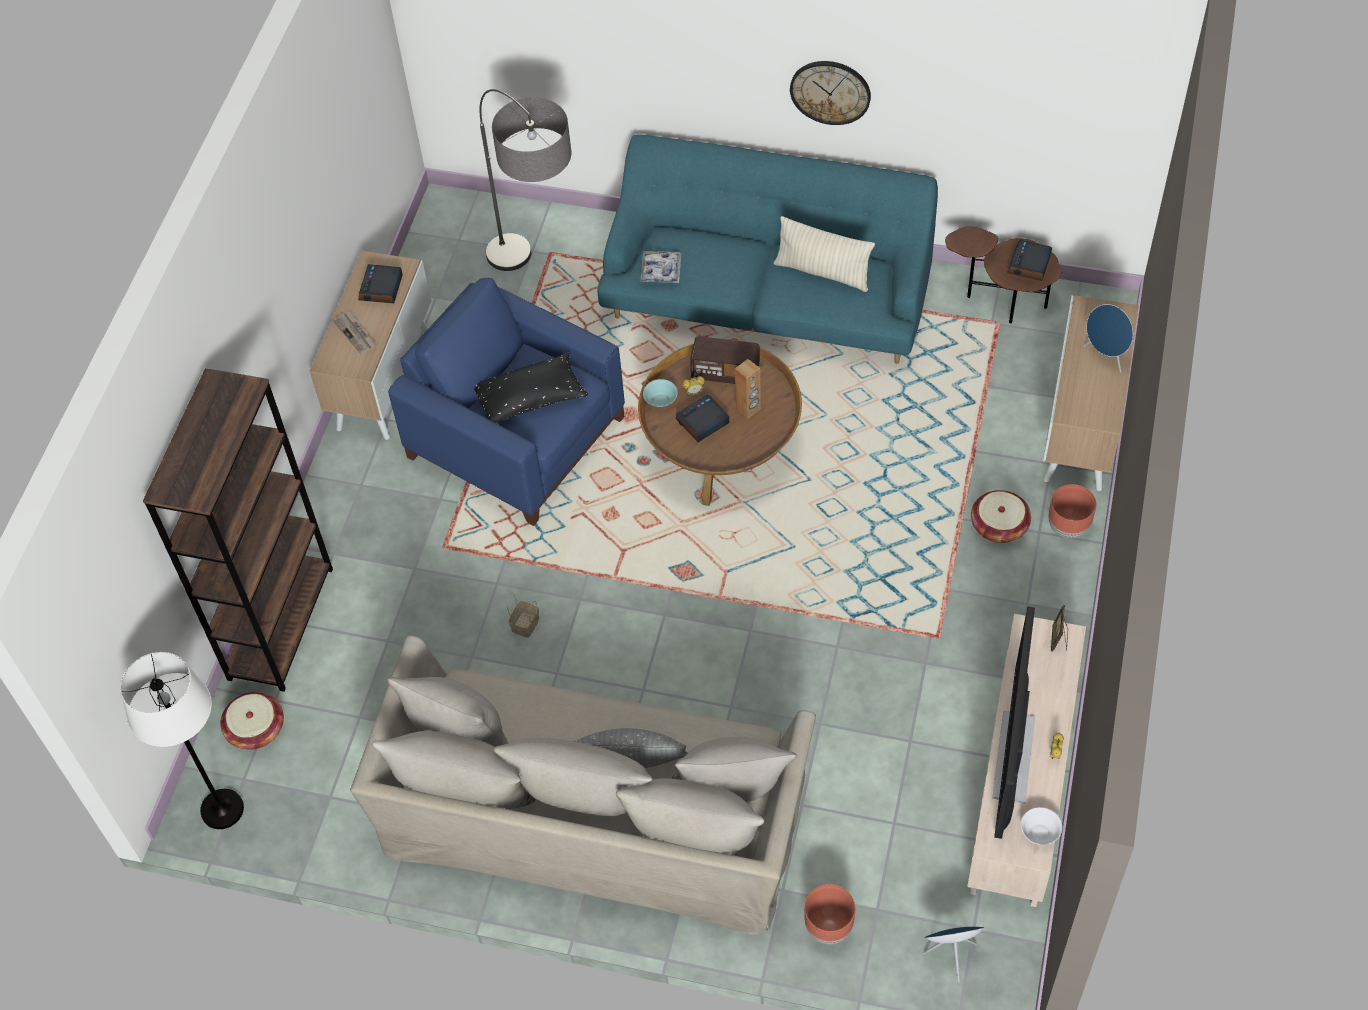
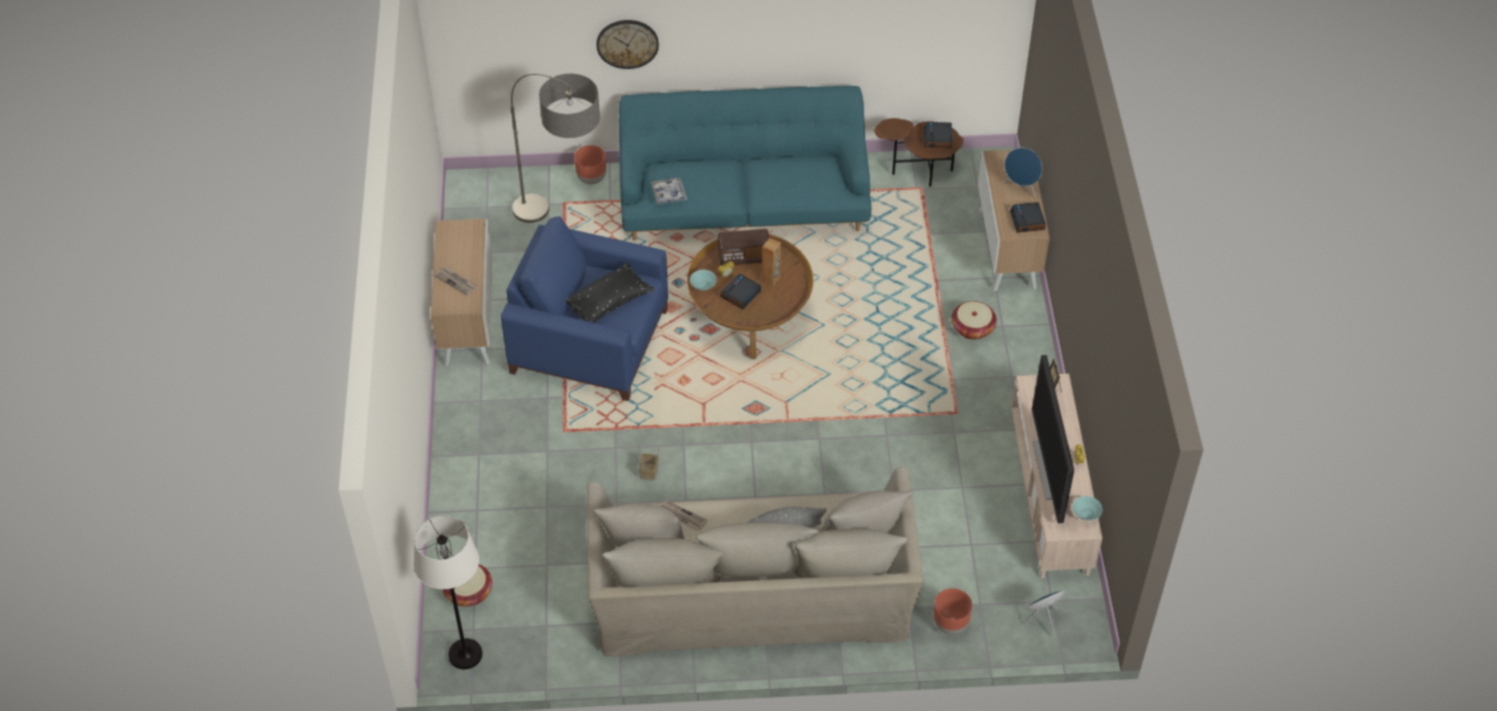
camera: 20 degrees left, 5 degrees down
(281, 623) = (457, 513): brown bookcase -> none
(381, 288) = (463, 245): alarm clock -> alarm clock (1028, 221)
(519, 704) = (682, 517): none -> newspaper
(823, 272) = (791, 172): beige pillow -> none
(830, 91) = (775, 34): wall clock -> wall clock (627, 43)
(1040, 832) = (1086, 514): white bowl -> turquoise bowl
(1068, 527) = (1022, 318): brown planter -> brown planter (592, 178)

